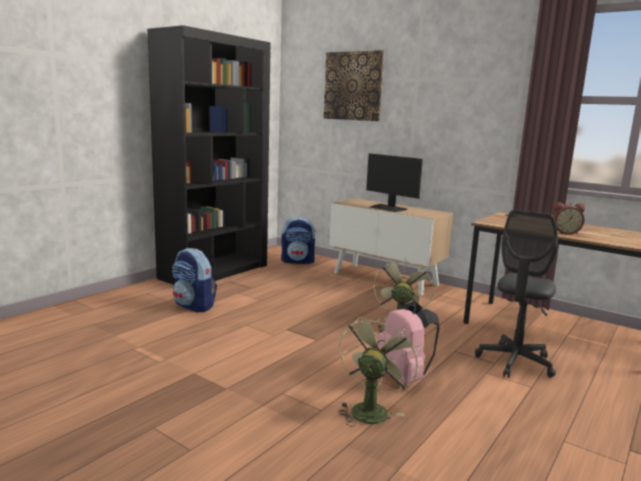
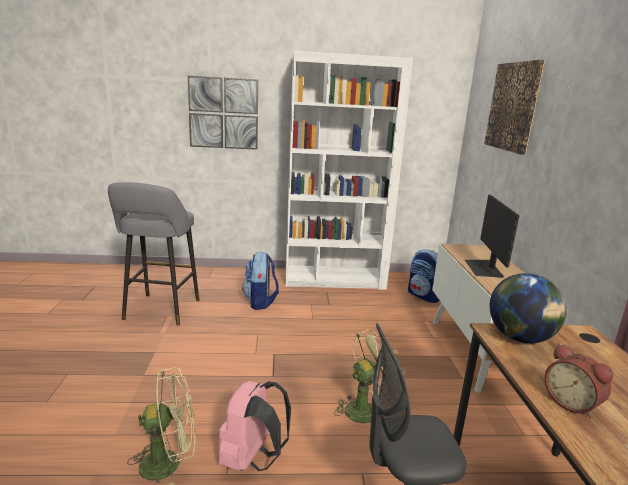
camera: 50 degrees right, 5 degrees up
(73, 95) = (223, 113): none -> picture
(115, 349) = (160, 311): none -> grey stool
(215, 271) = (334, 279): black bookcase -> white bookcase
(499, 221) = (520, 338): none -> globe

